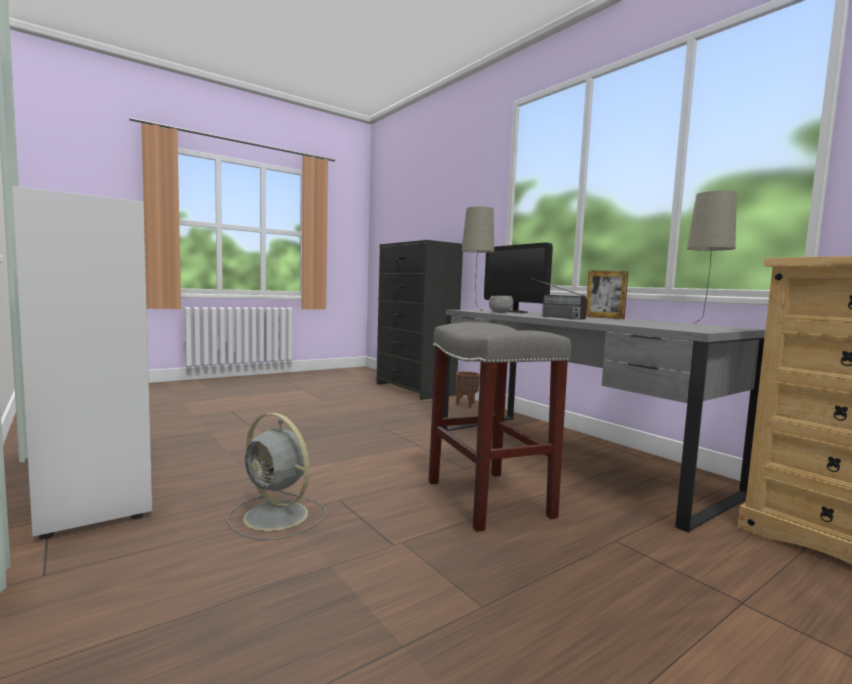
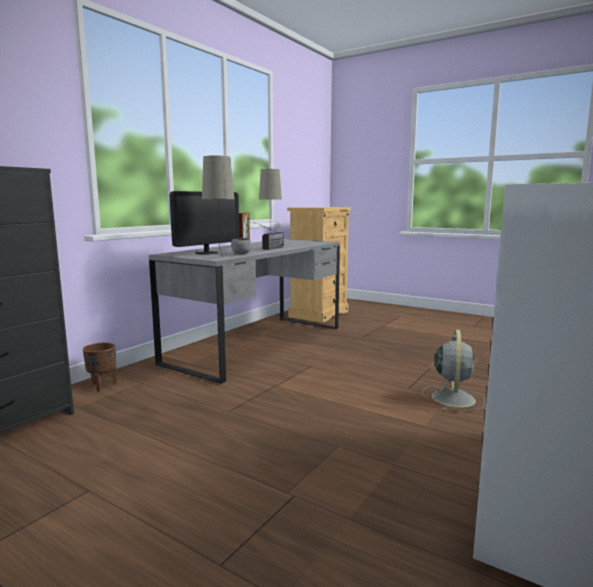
camera: 110 degrees left, 5 degrees up
(486, 498) = (351, 357): grey stool -> none

